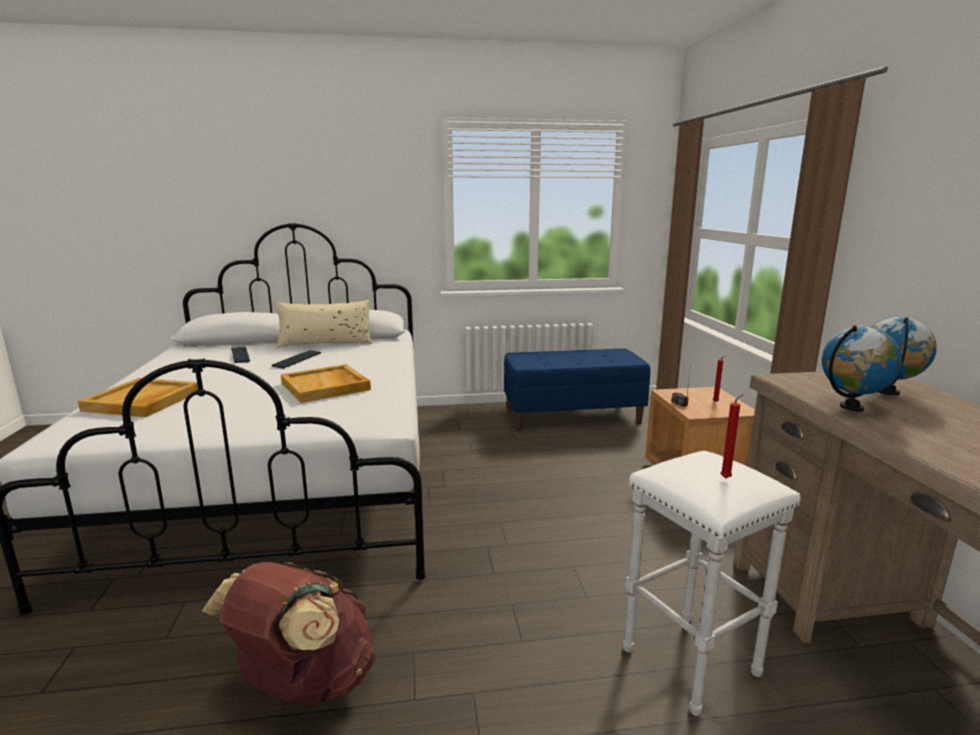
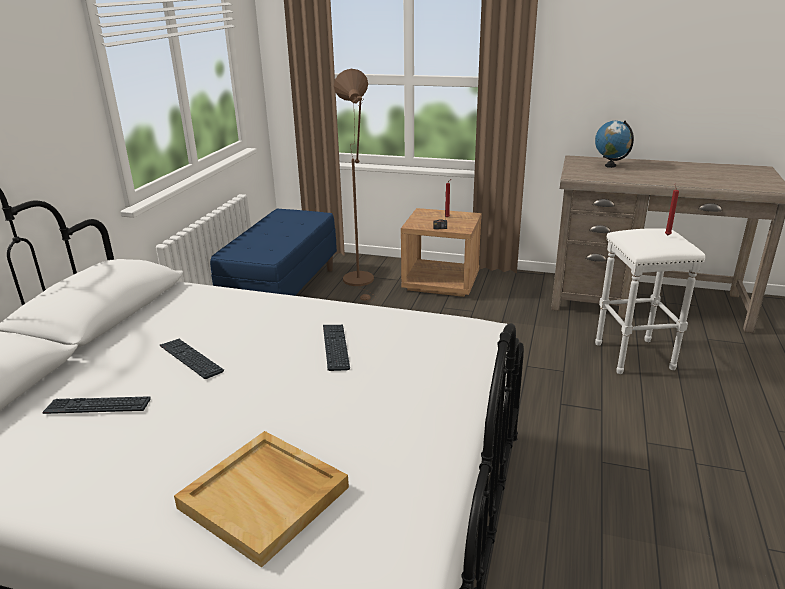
camera: 65 degrees left, 10 degrees up
(304, 683) = (624, 525): brown backpack -> none
(325, 343) = (123, 333): beige pillow -> none
(326, 386) = (335, 347): beige tray -> keyboard
(636, 440) = (360, 282): none -> brown floor lamp
(851, 407) = (633, 178): globe -> none

